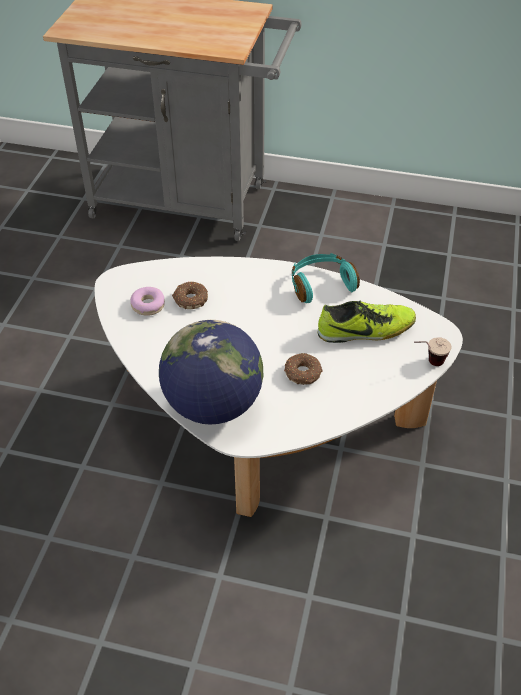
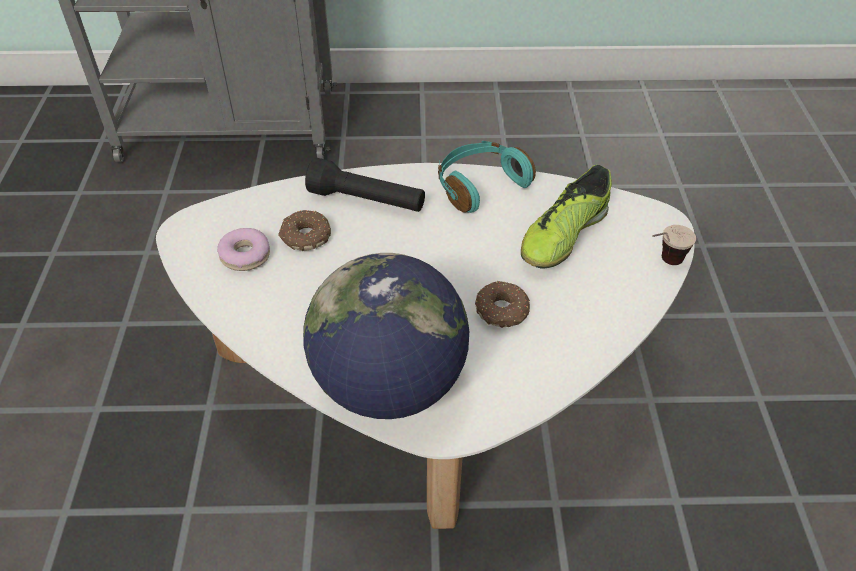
camera: 15 degrees left, 0 degrees up
(239, 282) = (367, 201): none -> black flashlight
(365, 330) = (563, 235): shoe -> shoe turned 150 degrees clockwise

